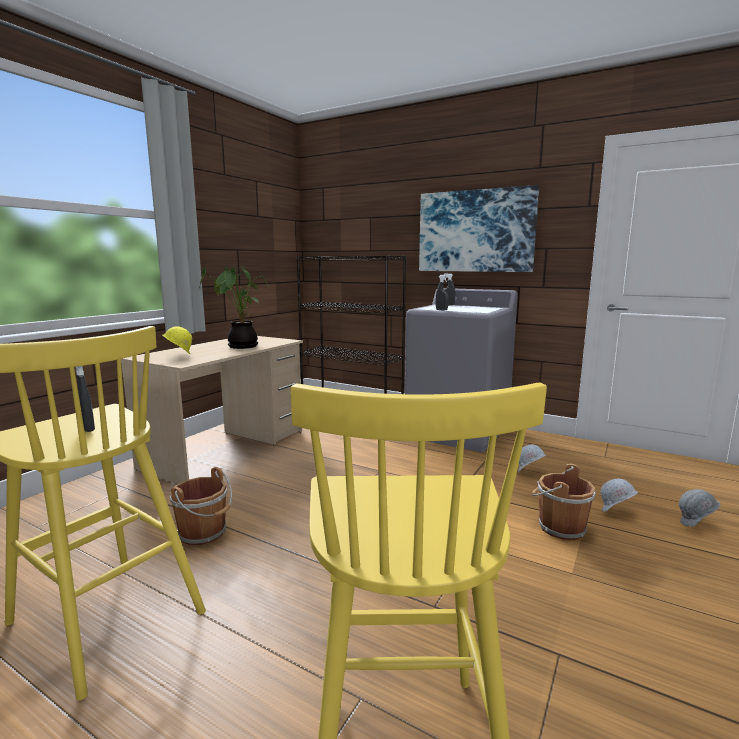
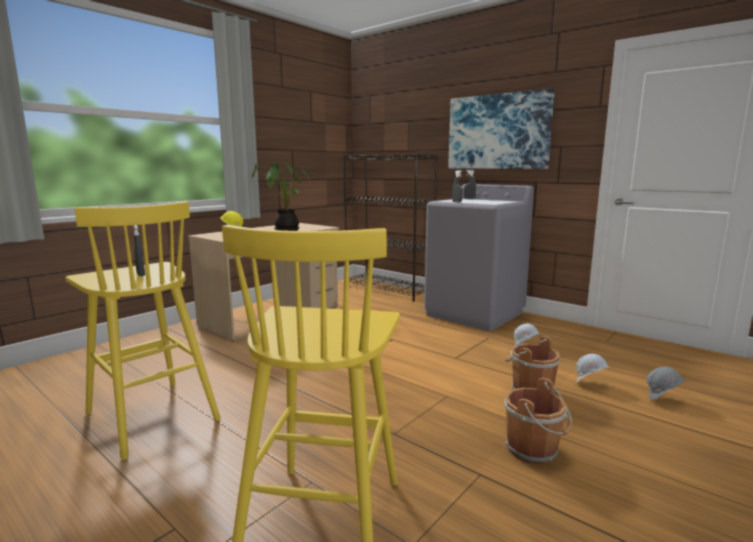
camera: 10 degrees right, 0 degrees up
(204, 533) = (235, 371): brown bucket -> brown bucket (534, 450)

